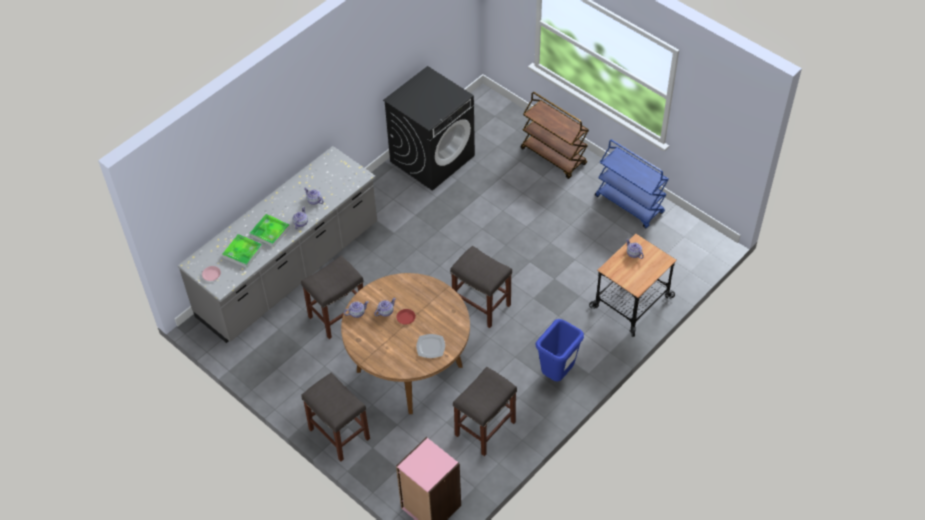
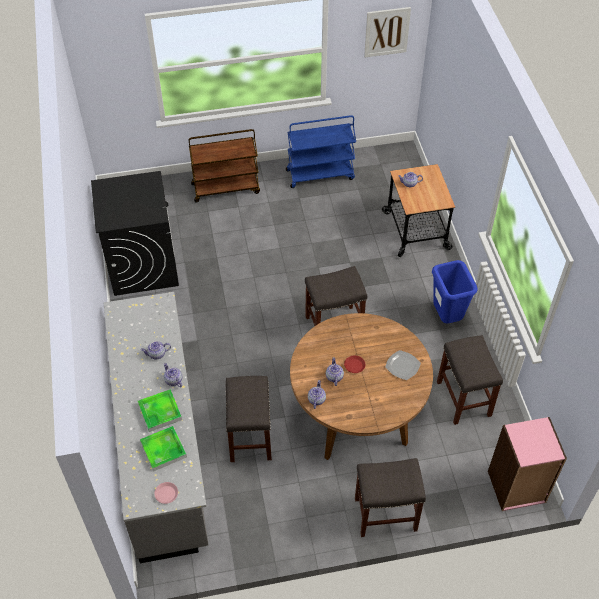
camera: 55 degrees left, 0 degrees up
(723, 120) = (387, 32): none -> picture

